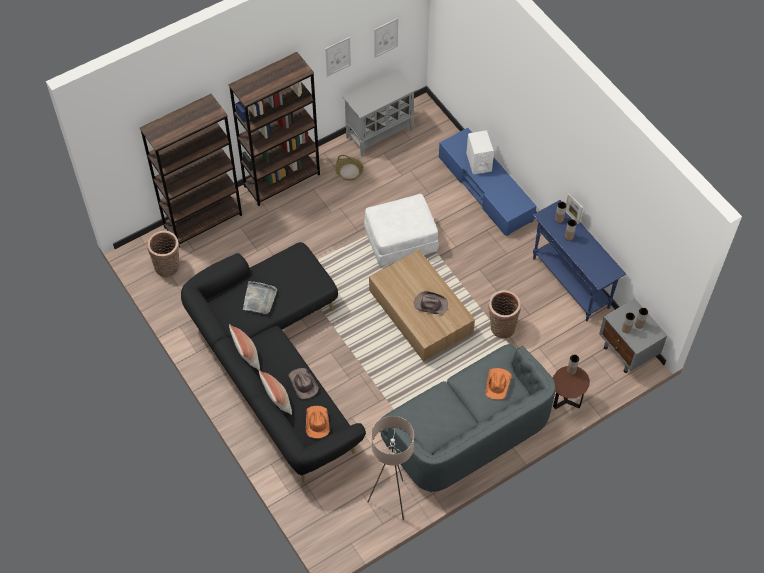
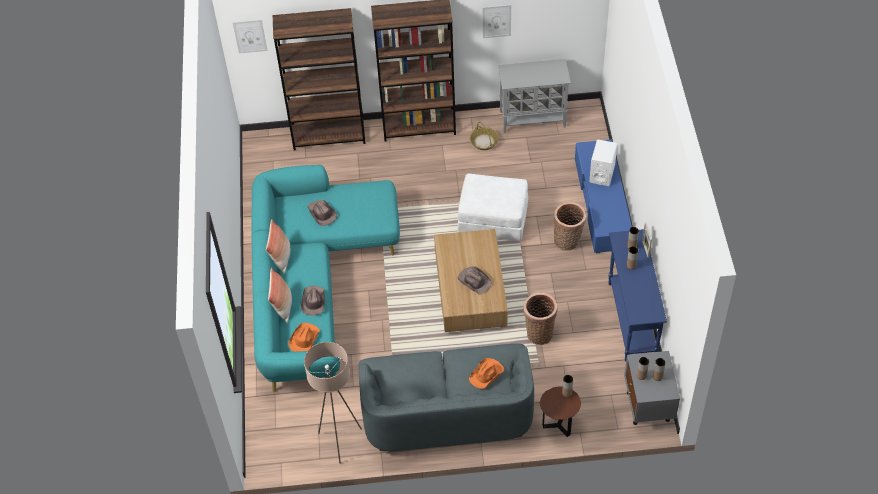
camera: 30 degrees right, 5 degrees down
(168, 267) = (275, 163): basket -> basket (568, 241)
(259, 299) = (322, 213): grey tray -> brown hat
(276, 366) = (313, 283): black sofa -> turquoise sofa
(385, 37) = (554, 20): picture -> picture (250, 36)

